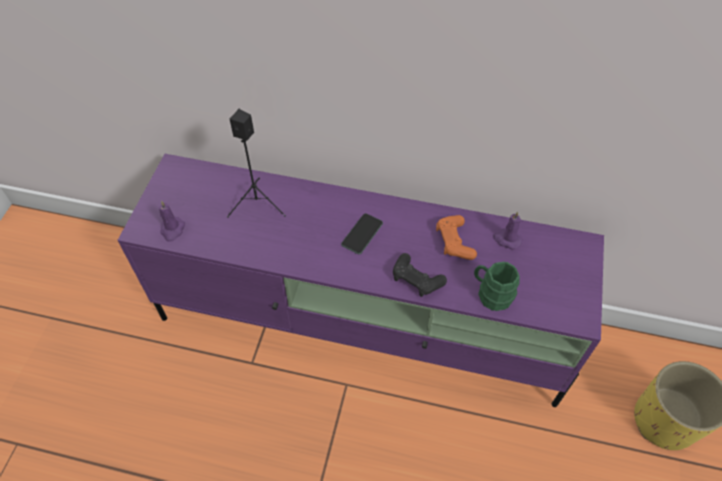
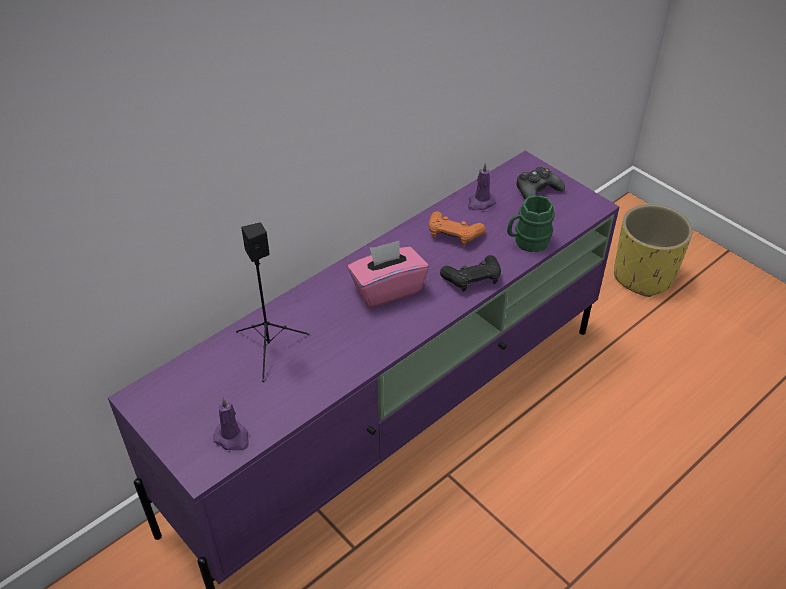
camera: 55 degrees left, 10 degrees down
(362, 234) = (387, 289): phone -> pink tissue box
(560, 269) = (537, 190): none -> black game controller

